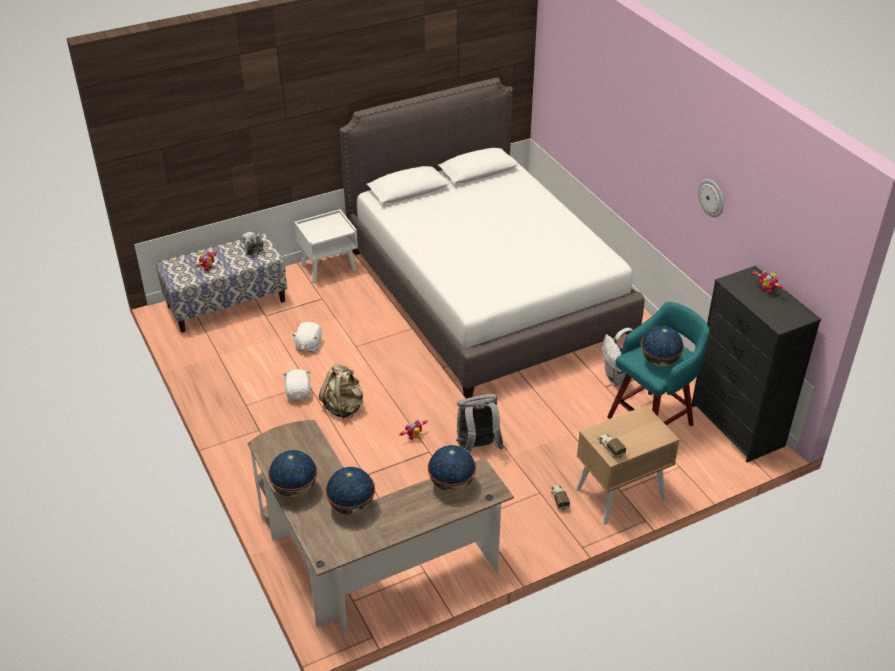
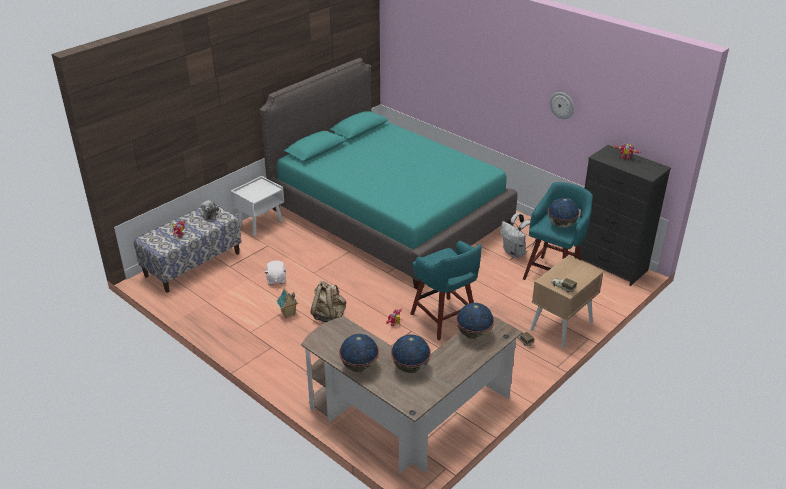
camera: 20 degrees left, 5 degrees down
(299, 393) = (288, 314): white plush toy -> toy house
(477, 447) = (444, 319): grey backpack -> turquoise stool
(486, 293) = (389, 217): white bed -> turquoise bed

